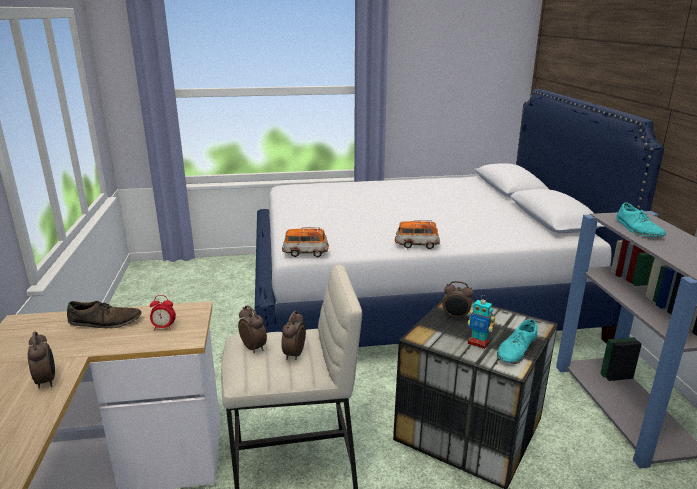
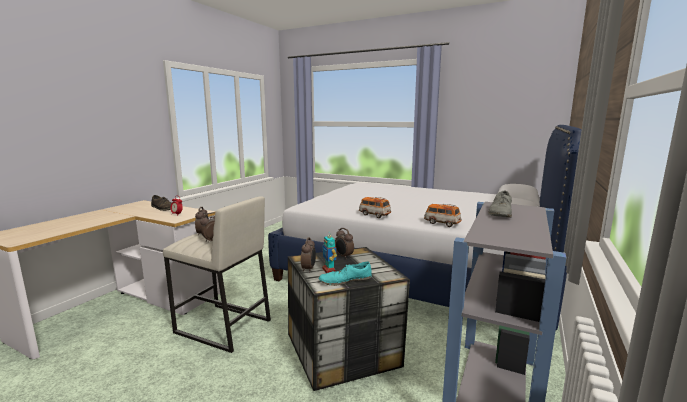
camera: 35 degrees right, 10 degrees down
(47, 381) = (107, 218): alarm clock -> alarm clock (309, 269)
(305, 253) = (304, 207): toy car -> toy car (442, 223)
(638, 229) = (501, 213): turquoise shoe -> grey shoe

